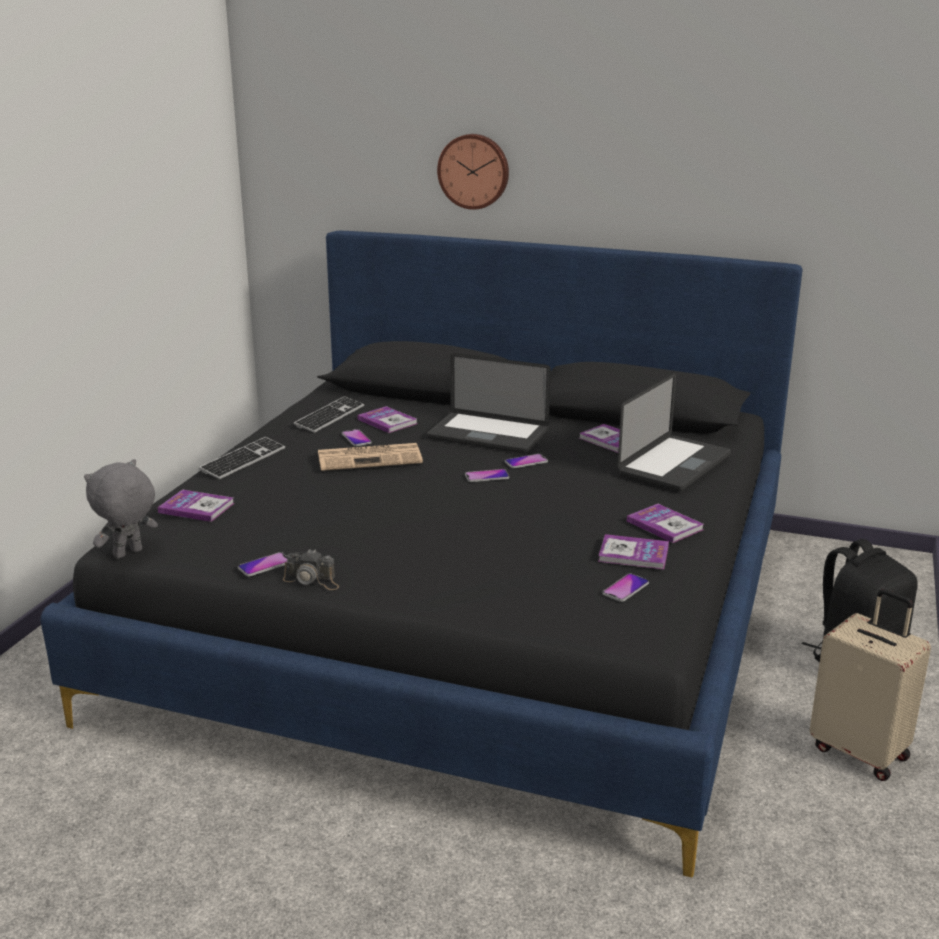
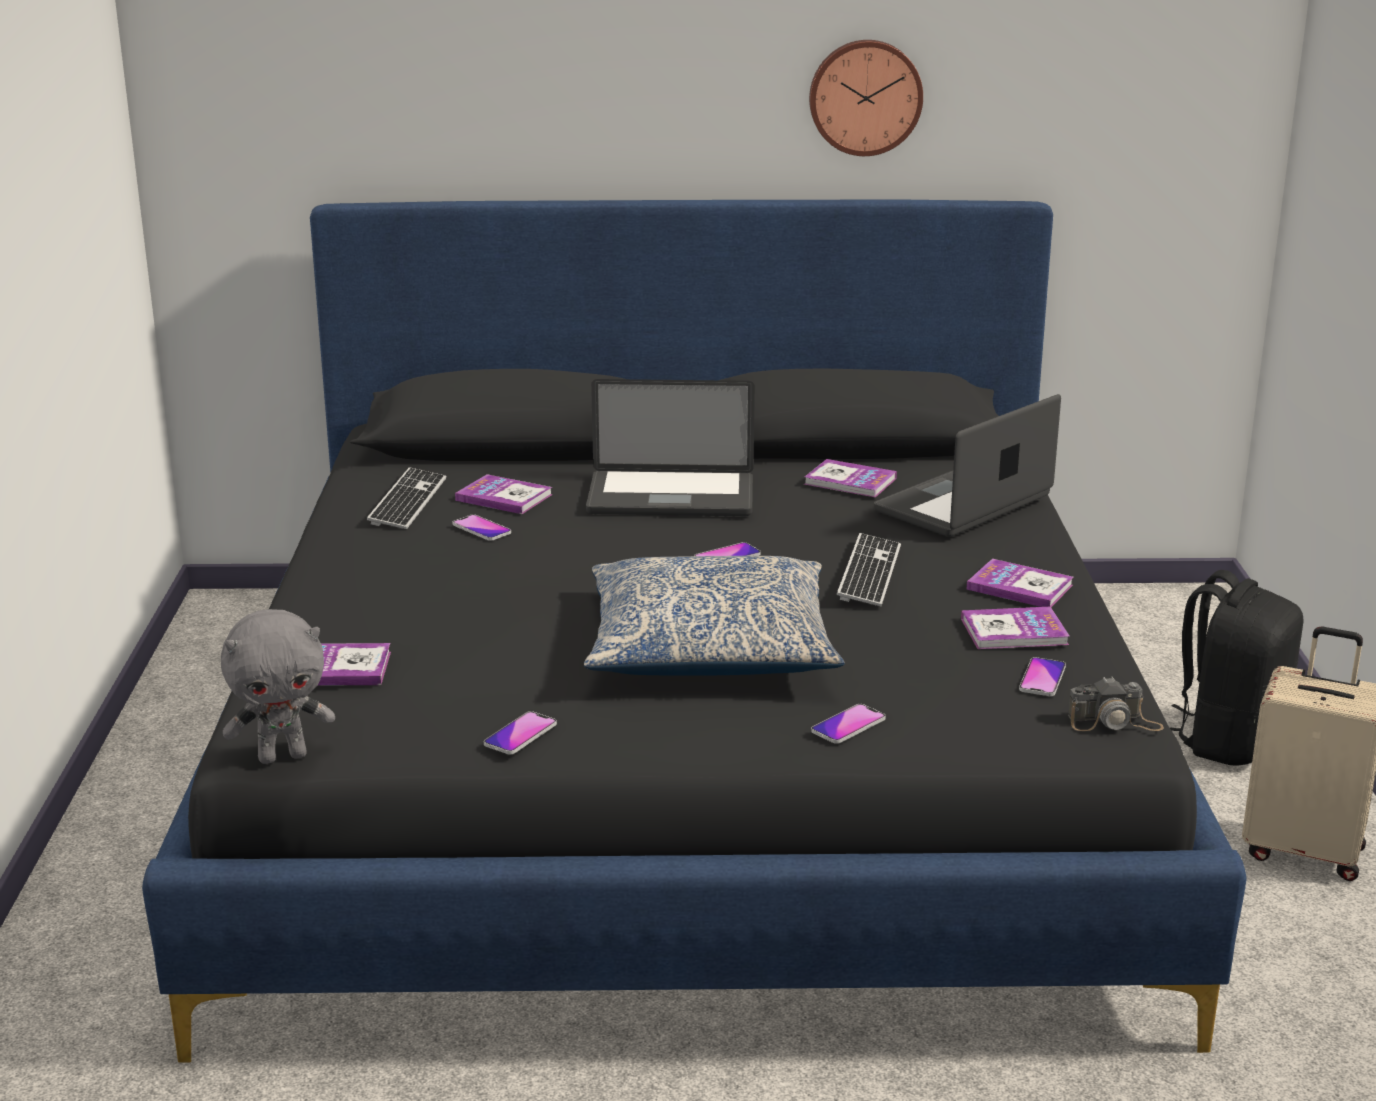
camera: 20 degrees left, 0 degrees up
(128, 554) = (283, 756): grey plush toy -> grey plush toy turned 135 degrees counterclockwise
(243, 460) = (334, 586): keyboard -> keyboard (869, 573)
(312, 580) = (610, 743): camera -> camera (1114, 722)
(371, 458) = (533, 554): newspaper -> none
(427, 532) = (709, 647): none -> pillow
(474, 171) = (546, 96): wall clock -> wall clock (865, 97)
(526, 462) = (760, 528): phone -> phone (848, 725)
(674, 465) = (963, 503): laptop -> laptop turned 150 degrees counterclockwise

